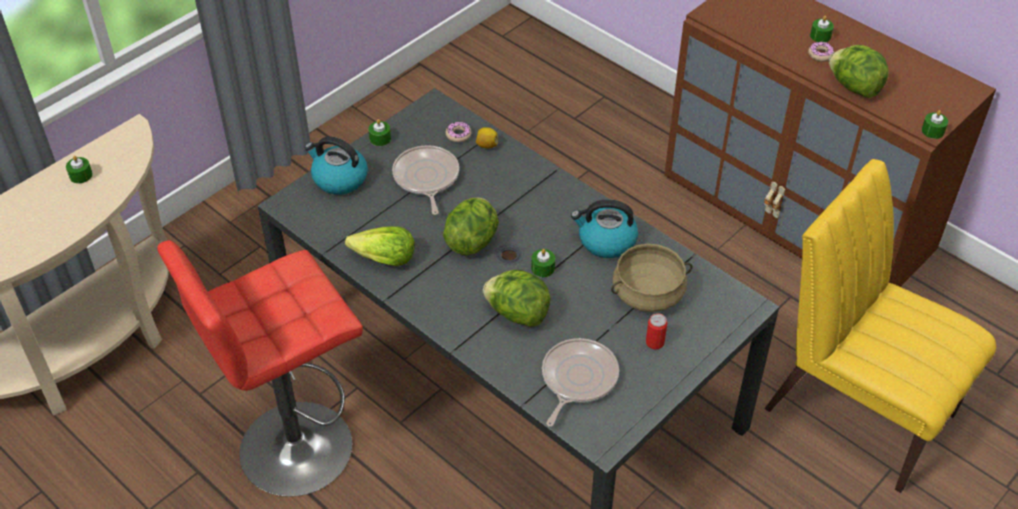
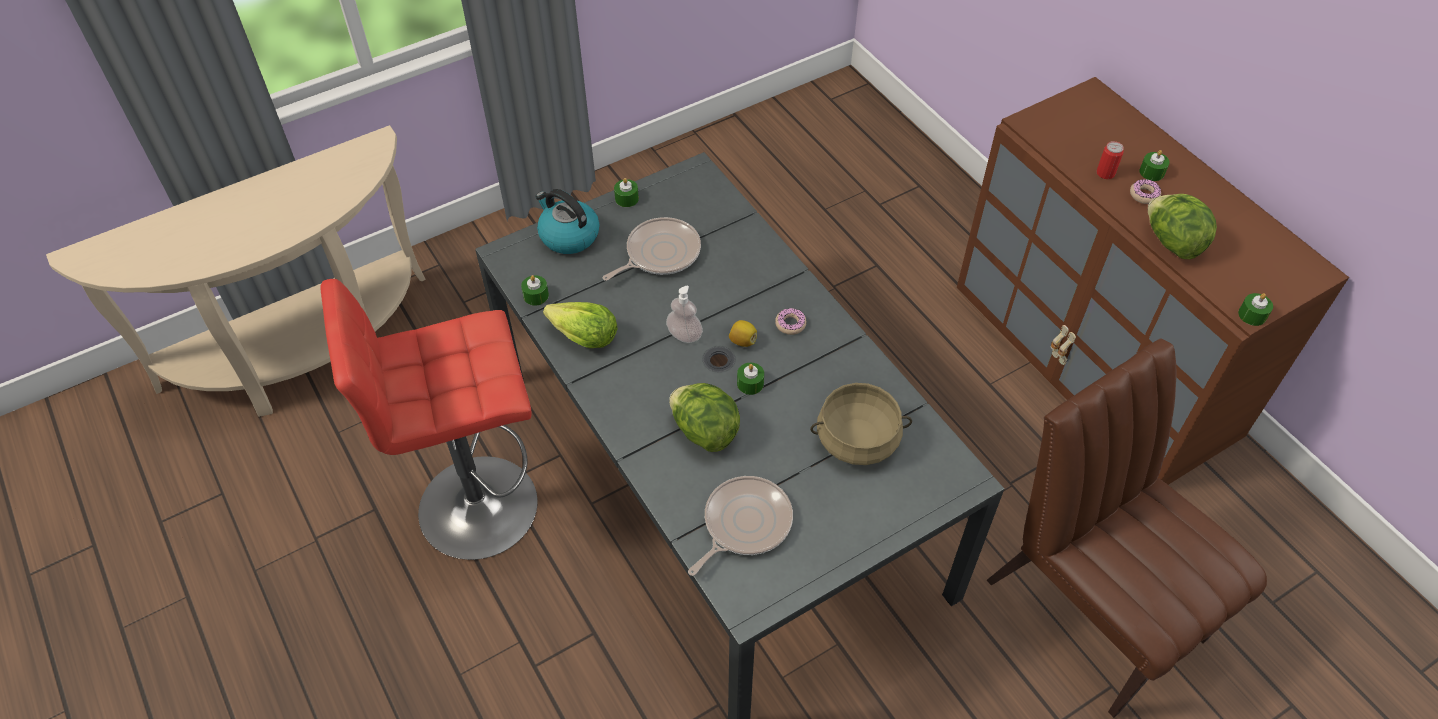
camera: 15 degrees right, 5 degrees up
(81, 175) = (309, 181): green candle -> green candle (536, 295)
(426, 178) = (659, 253): frying pan -> frying pan turned 45 degrees clockwise
(458, 135) = (711, 210): donut -> donut (790, 324)
(472, 240) = (684, 335): lettuce -> soap dispenser
(486, 145) = (737, 228): lemon -> lemon (742, 341)
(606, 241) = (830, 367): kettle -> none
(655, 342) = (845, 500): can -> can (1105, 173)
(860, 413) = (1095, 611): yellow chair -> brown chair

